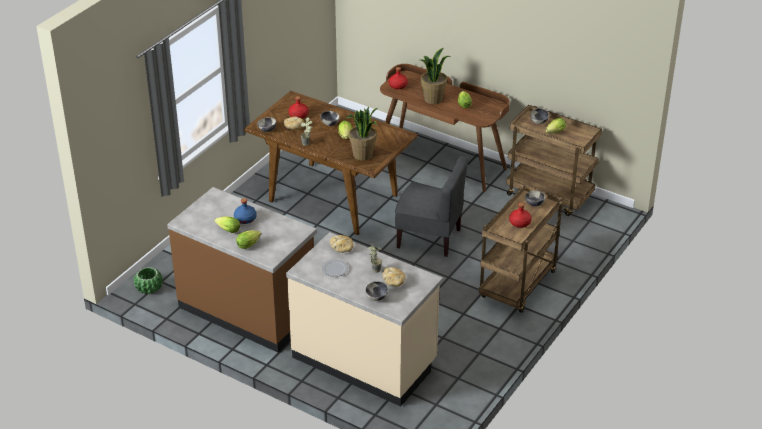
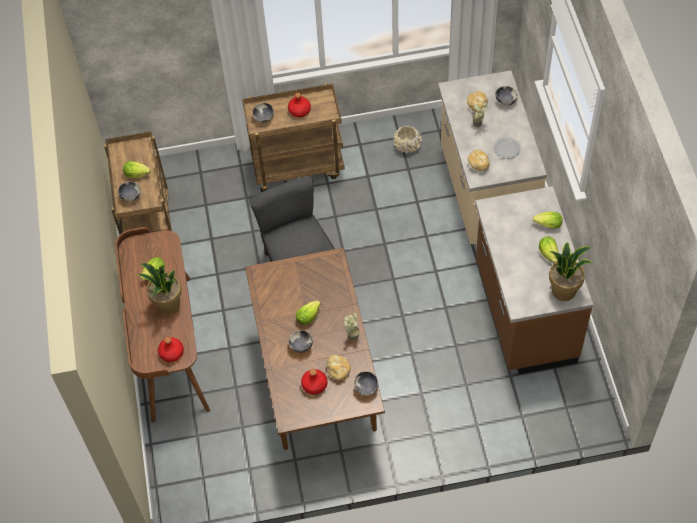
camera: 130 degrees left, 20 degrees up
(149, 288) = (583, 407): green planter -> none
(245, 219) = (521, 256): blue bottle -> none
(363, 155) = (323, 279): potted plant -> potted plant (564, 290)
(465, 351) = (407, 146): none -> beige planter

